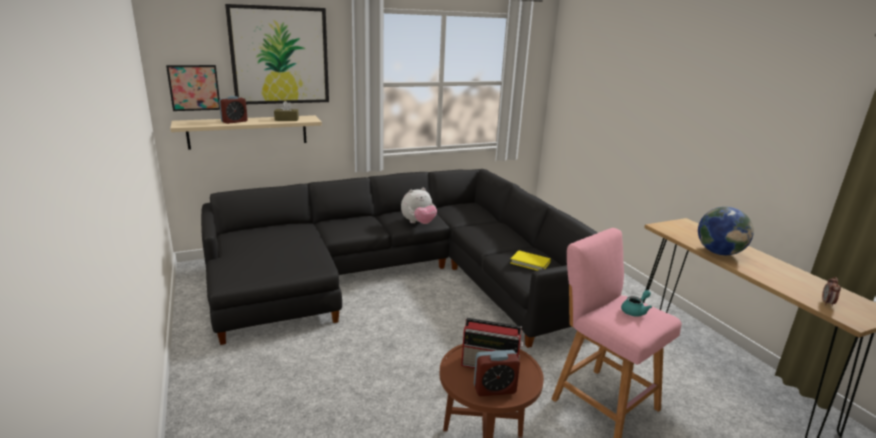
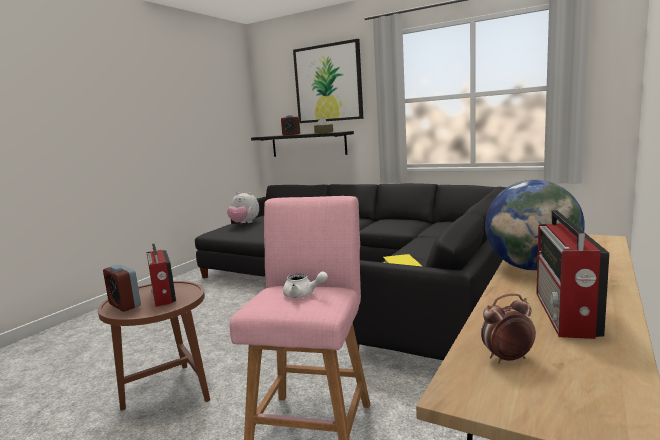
camera: 55 degrees right, 10 degrees down
(194, 87) = (278, 112): picture -> none
(248, 132) = (308, 144): beige shelf -> black shelf
(418, 223) = (388, 227): plush toy -> plush toy (244, 223)
(635, 311) = (303, 295): turquoise teapot -> white teapot
(787, 276) = (565, 315): none -> radio

